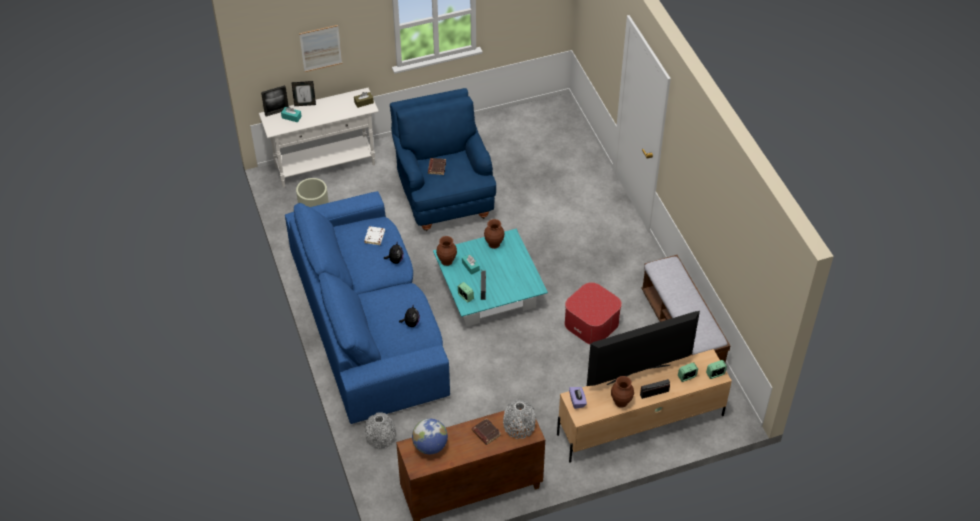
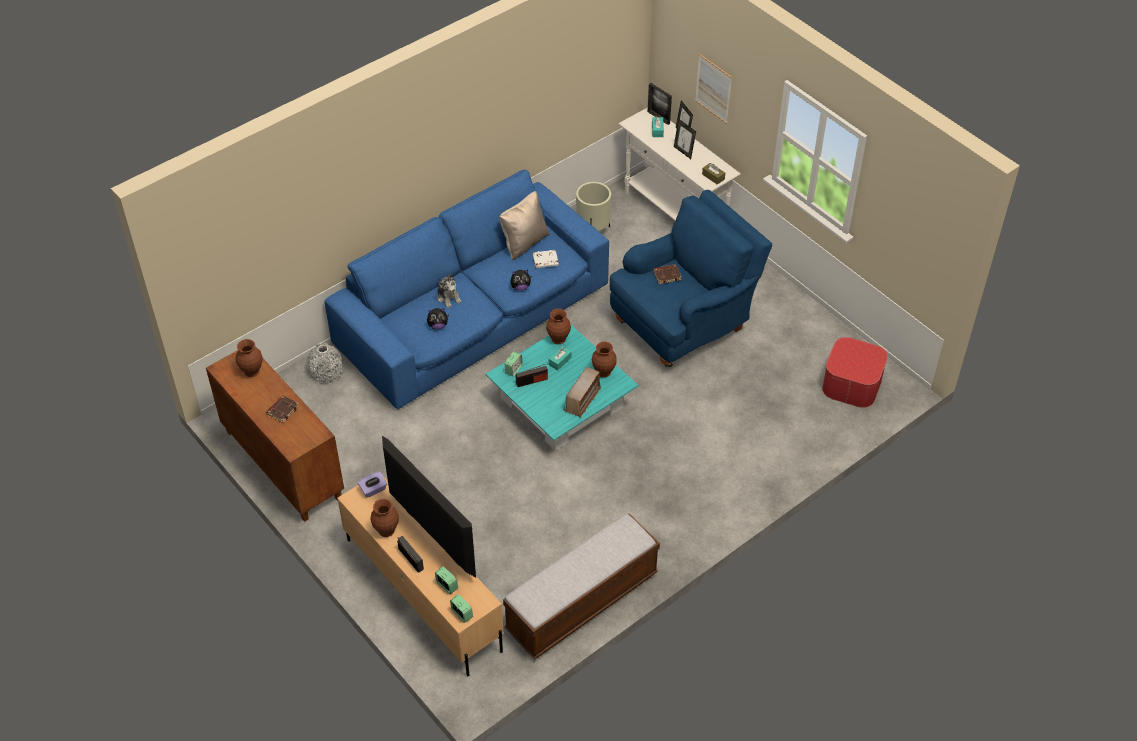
camera: 70 degrees right, 0 degrees up
(326, 110) = (683, 152): none -> picture frame
(345, 245) = (524, 243): none -> beige pillow
(383, 308) = (448, 297): none -> plush toy
(430, 446) = (252, 371): globe -> brown vase
(516, 264) = (583, 399): none -> radio
(519, 426) = (300, 435): grey vase -> none
(591, 323) = (555, 509): ottoman -> ottoman (852, 384)

